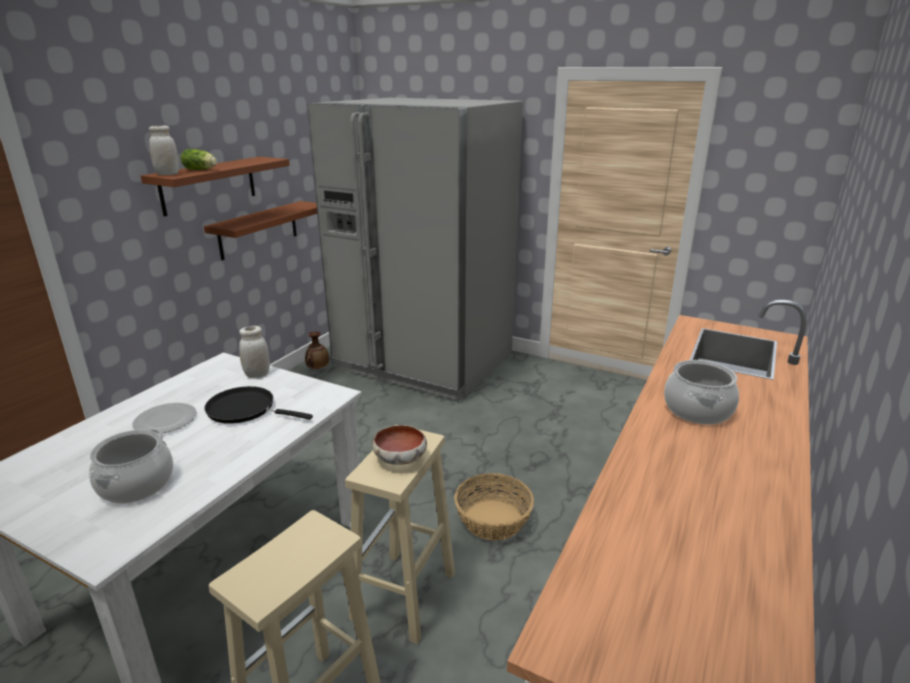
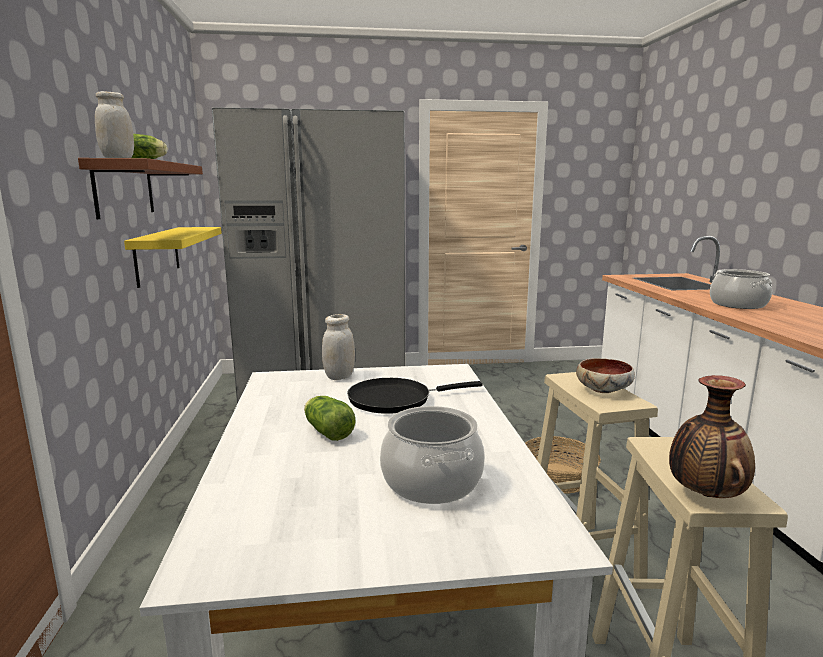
camera: 35 degrees left, 10 degrees down
(164, 421) = (327, 431): plate -> lettuce
(258, 230) = (157, 255): brown shelf -> yellow shelf
(318, 368) = (219, 424): vase -> vase (704, 495)

